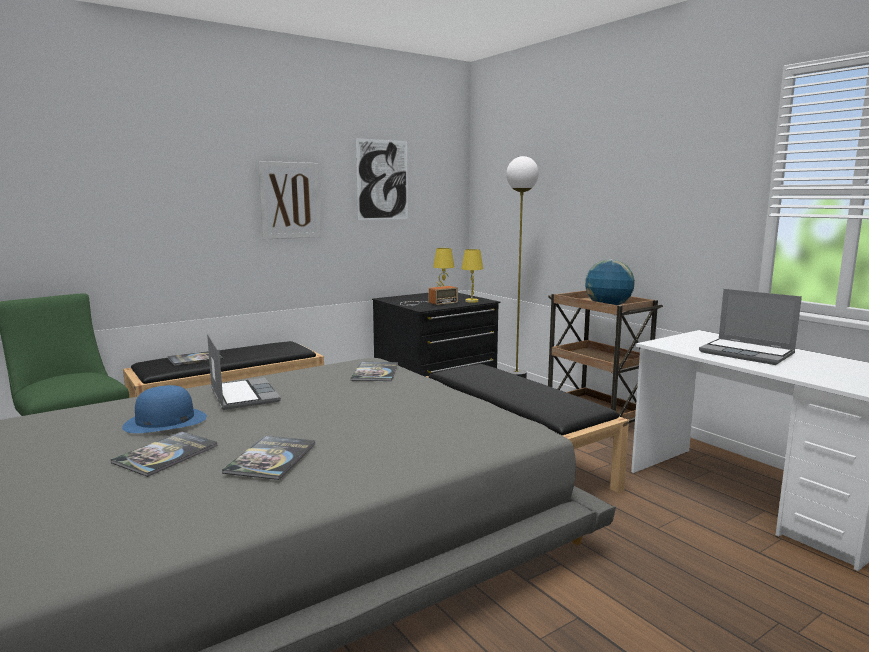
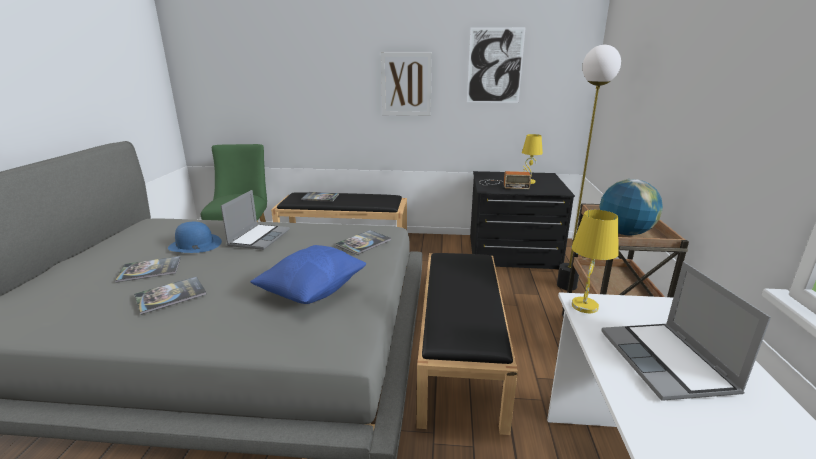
camera: 40 degrees right, 10 degrees up
(419, 412) = (312, 292): none -> blue pillow
(472, 301) = (547, 190): yellow table lamp -> yellow table lamp (585, 307)

